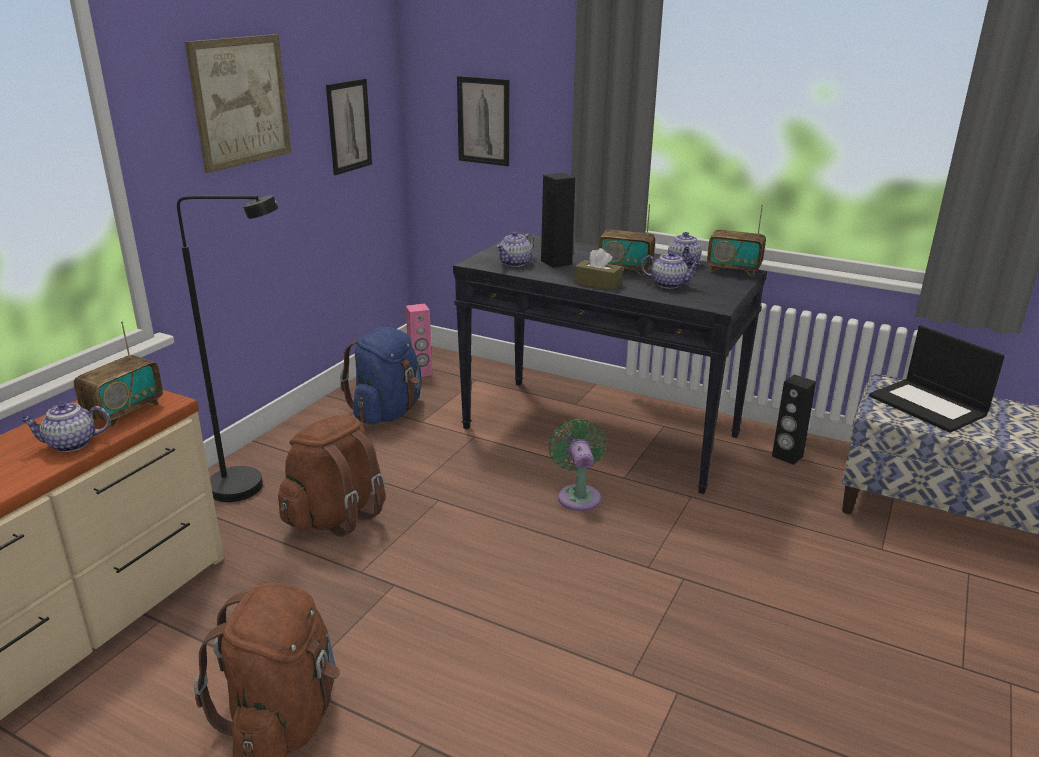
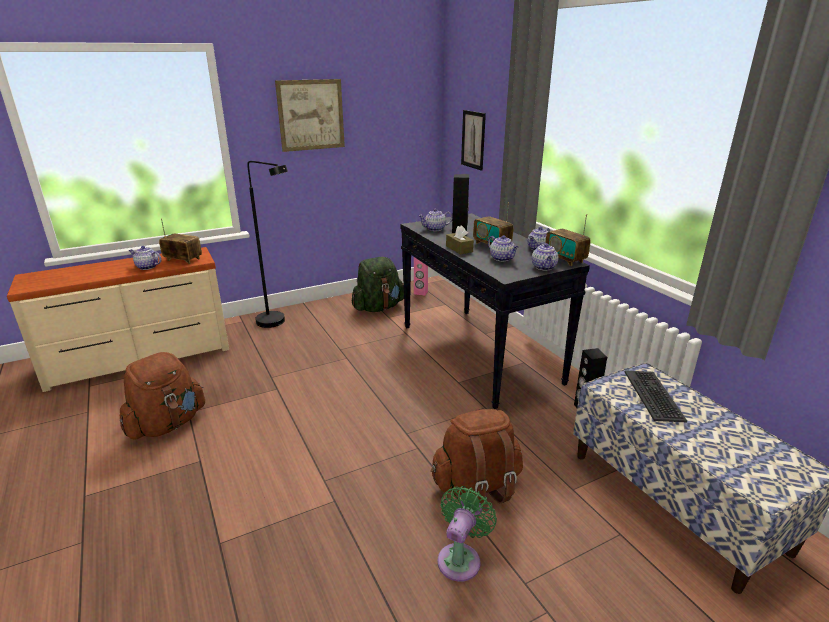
camera: 35 degrees right, 0 degrees up
(124, 412) = (183, 260): radio -> radio turned 135 degrees counterclockwise
(335, 515) = (293, 348): brown backpack -> brown backpack (476, 486)
(349, 126) = (394, 136): picture -> none
(387, 412) = (378, 308): blue backpack -> green backpack
(578, 495) = (419, 382): green fan -> green fan (461, 558)
(731, 284) = (544, 267): none -> teapot
(929, 406) = (654, 395): laptop -> keyboard

